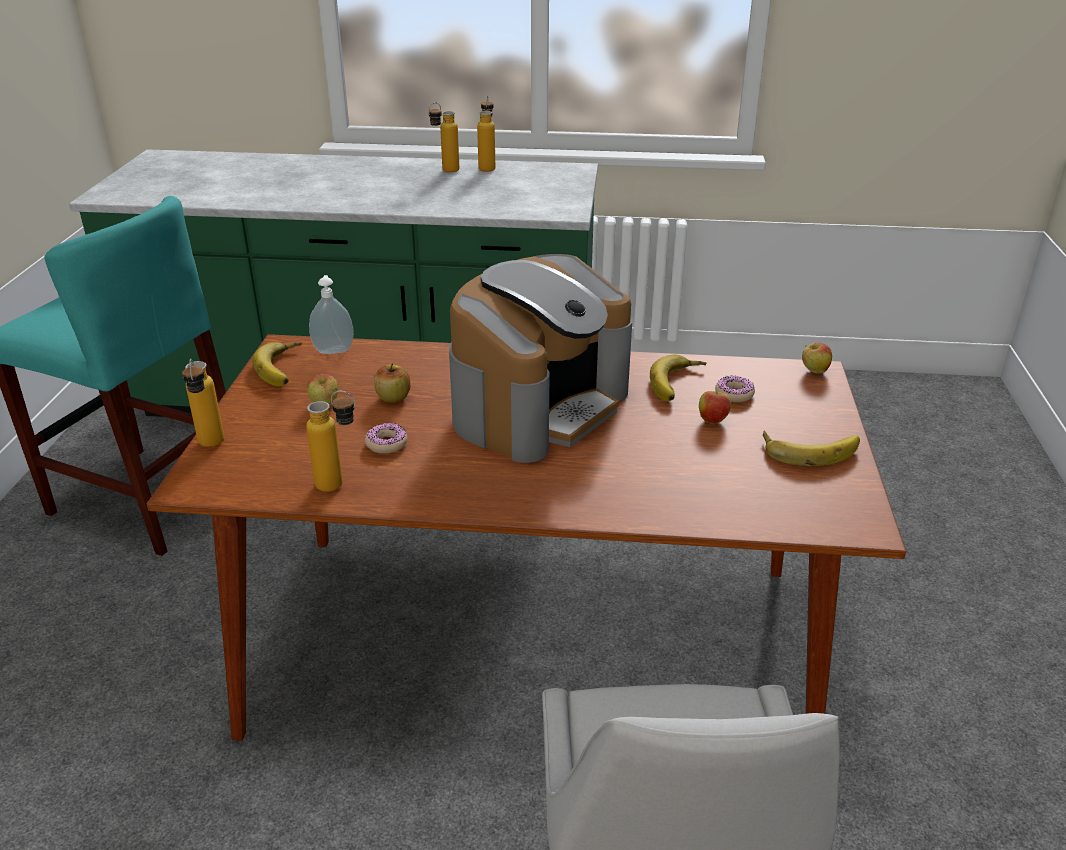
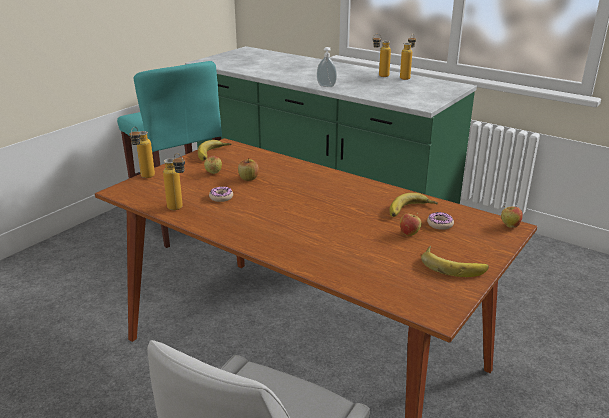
camera: 30 degrees right, 5 degrees down
(333, 350) = (245, 151): soap dispenser -> soap dispenser (326, 86)
(538, 406) = (317, 201): coffee machine -> none

